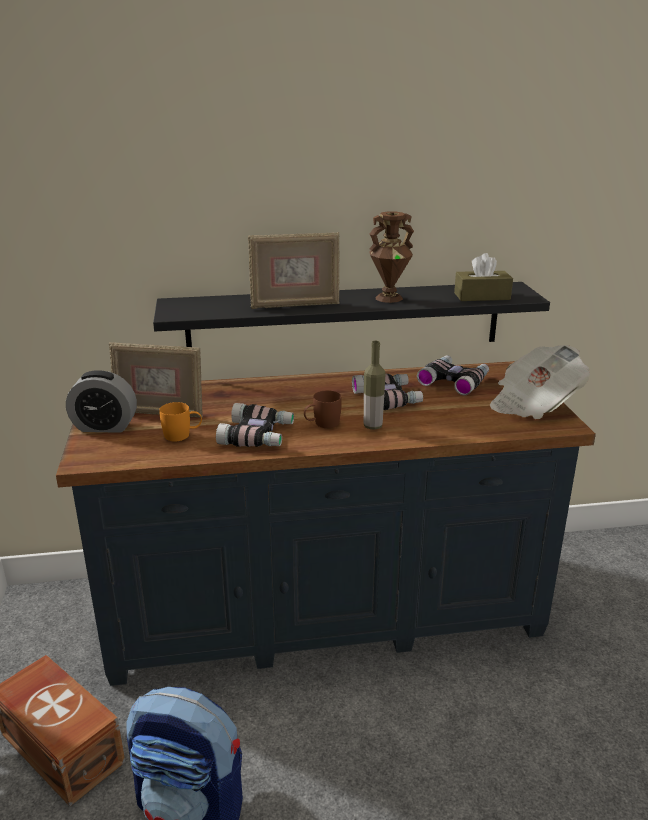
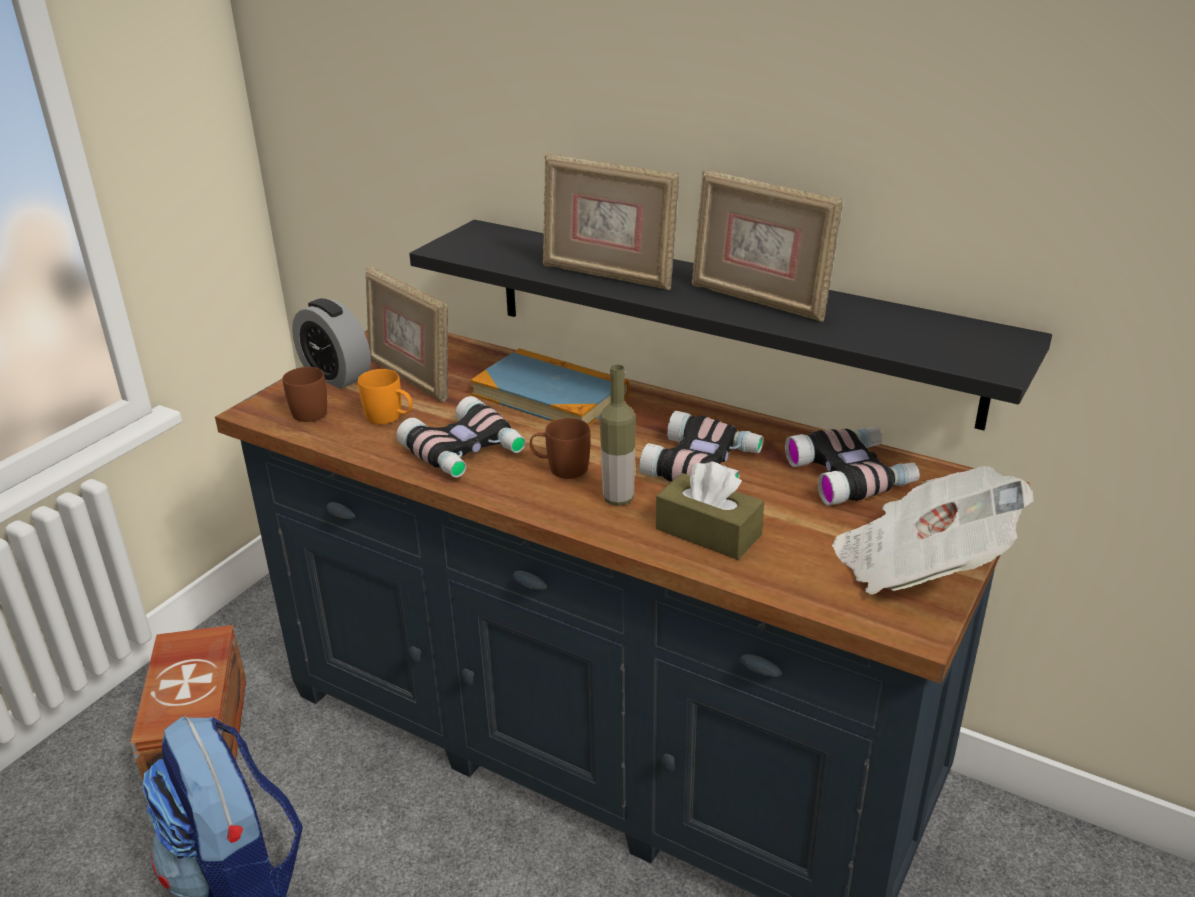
camera: 40 degrees right, 5 degrees up
(119, 450) = (306, 411): none -> brown mug
(257, 394) = (550, 395): none -> book
(389, 298) = (759, 301): brown vase -> picture frame
(482, 296) = (915, 341): brown tissue box -> brown tissue box (708, 532)

